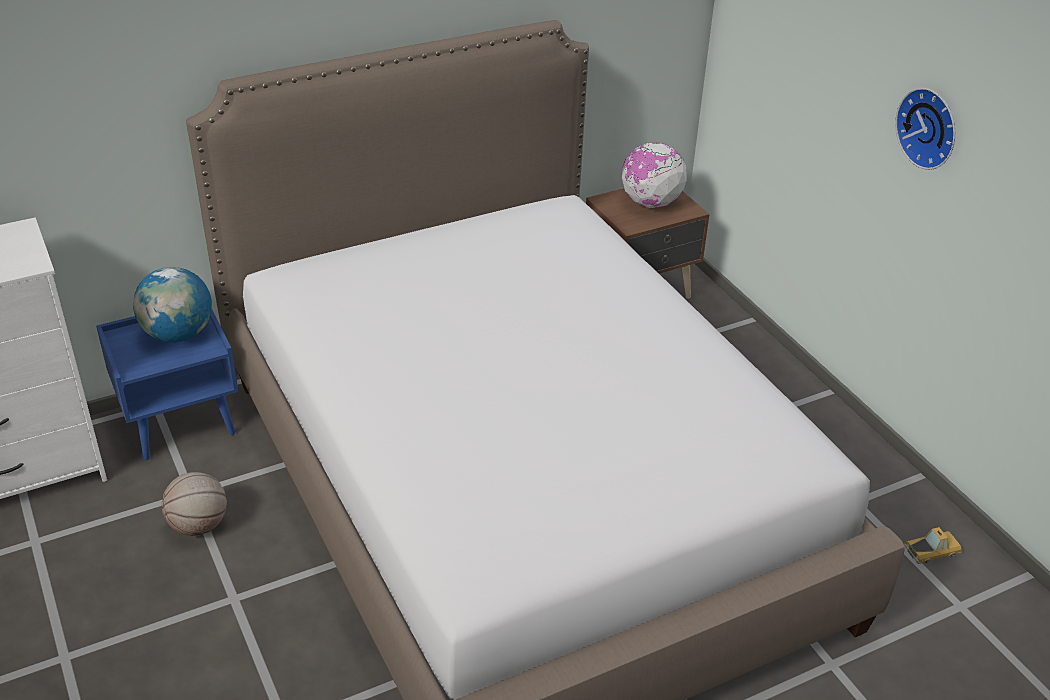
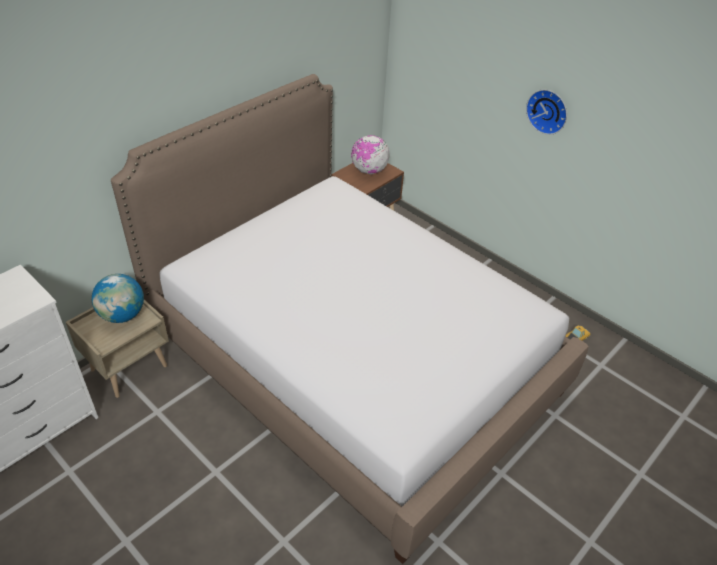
camera: 20 degrees left, 5 degrees up
(181, 423) = (129, 367): blue nightstand -> beige nightstand
(199, 526) = (172, 431): basketball -> none

